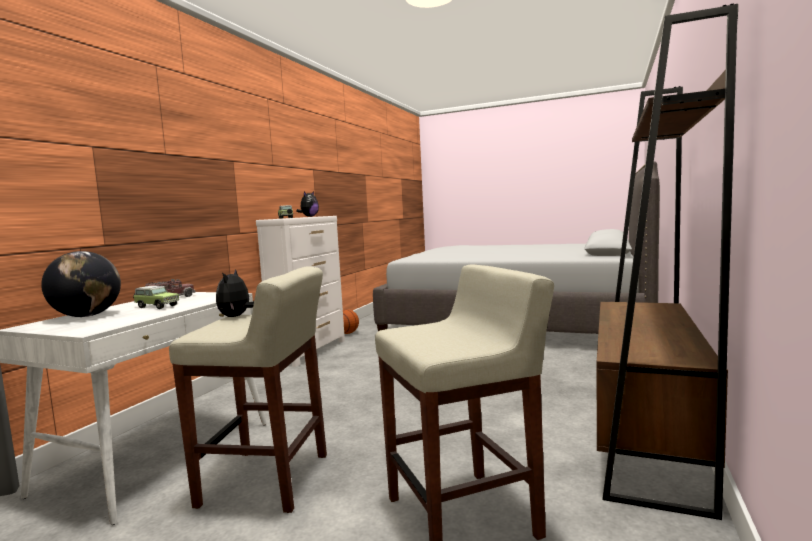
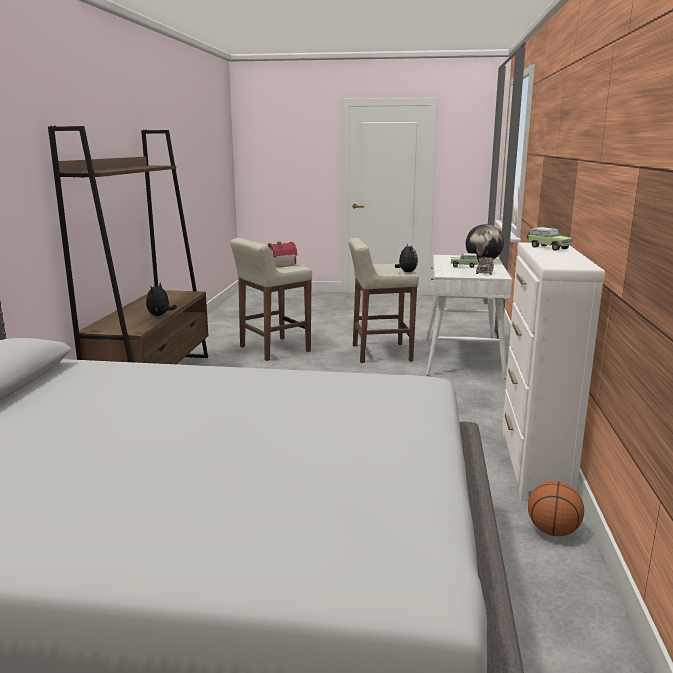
camera: 165 degrees right, 10 degrees up
(309, 216) = (567, 260): plush toy -> plush toy (160, 315)
(435, 337) = (280, 264): none -> toy house

